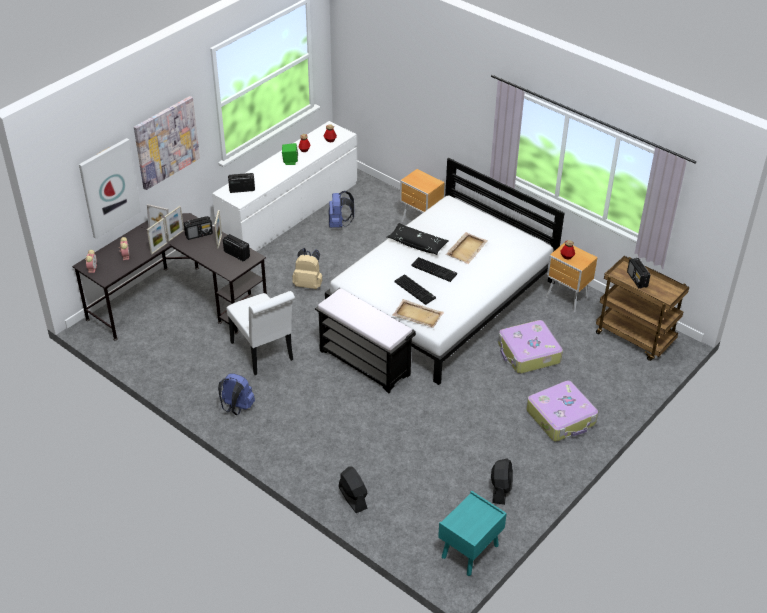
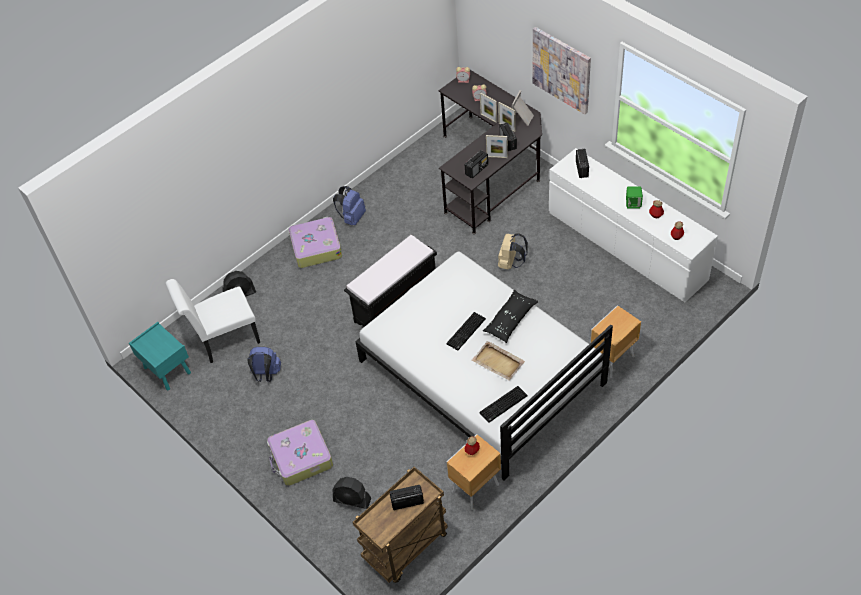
camera: 100 degrees right, 10 degrees up
(109, 187) = (508, 49): picture -> none
(264, 354) = (415, 233): white chair -> white chair (224, 340)
(339, 224) = (609, 287): blue backpack -> blue backpack (266, 374)
(415, 290) = (437, 315): keyboard -> keyboard (503, 405)
(417, 315) = (399, 314): beige tray -> none
(500, 489) = (225, 398): black fan -> black fan (352, 500)
(528, 353) = (392, 440): suitcase -> suitcase (316, 247)

